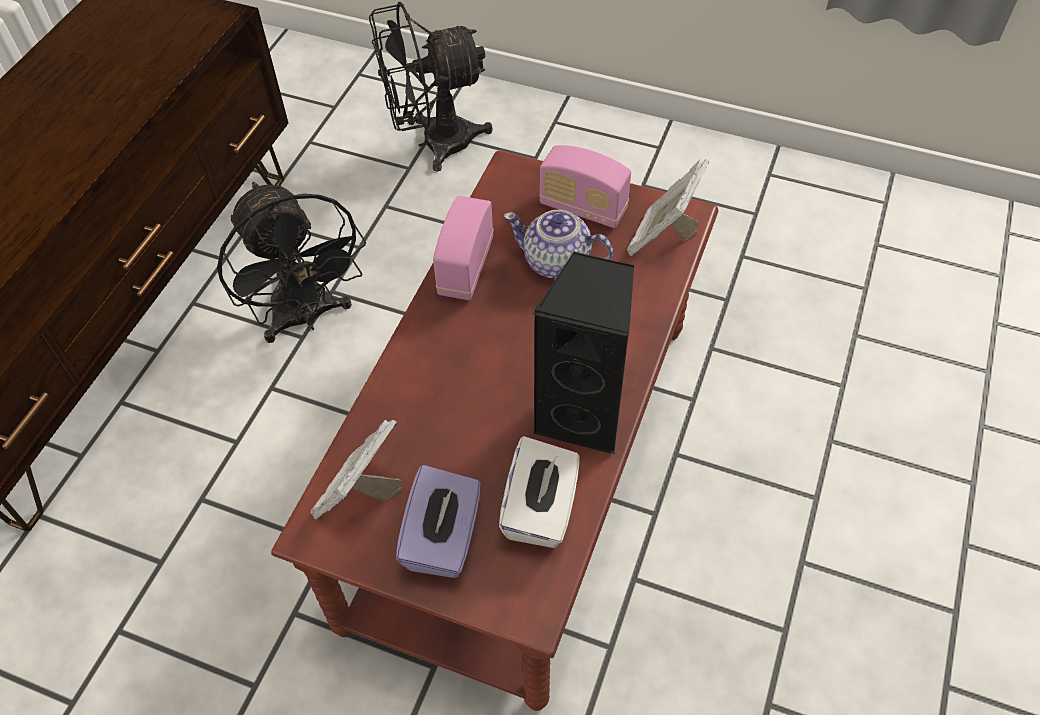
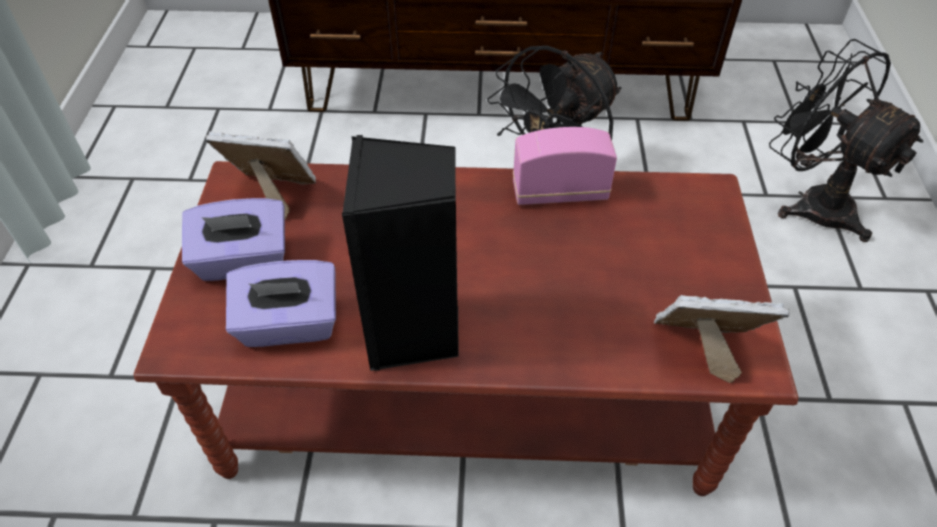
camera: 70 degrees right, 5 degrees down
(540, 509) = (289, 325): white tissue box -> purple tissue box
(557, 262) = (607, 261): teapot -> none
(583, 208) = (700, 263): radio -> none

